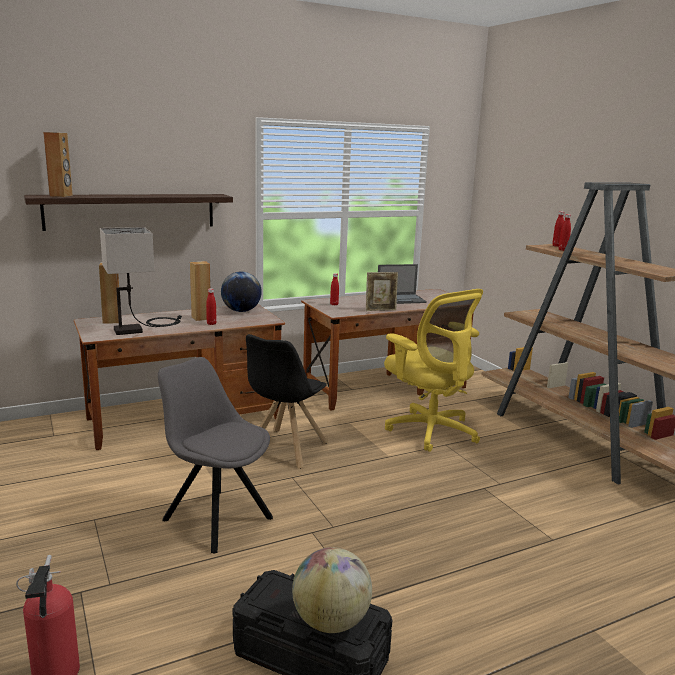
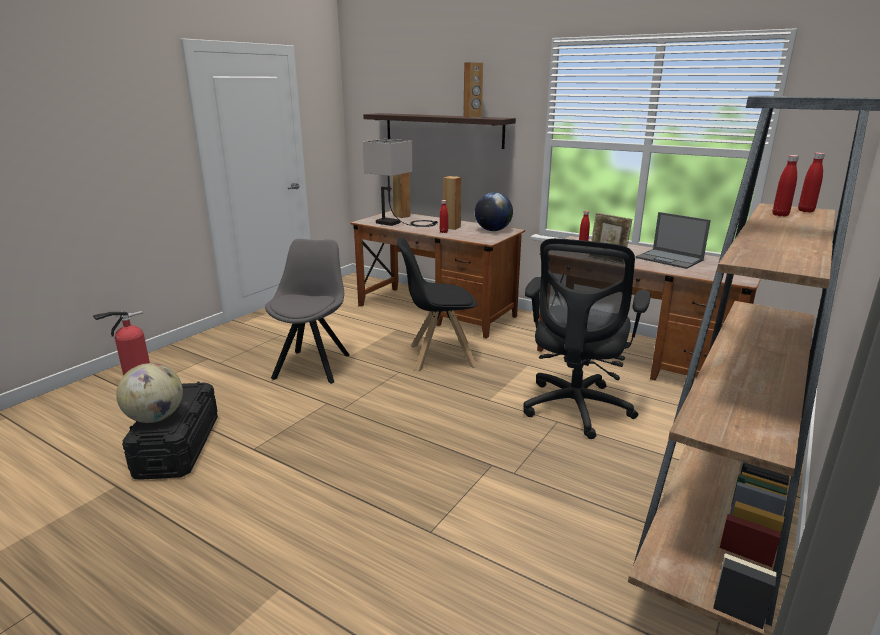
camera: 60 degrees right, 5 degrees up
(61, 195) = (391, 114): brown speaker -> brown speaker (472, 117)
(426, 429) = (575, 403): yellow office chair -> black office chair

